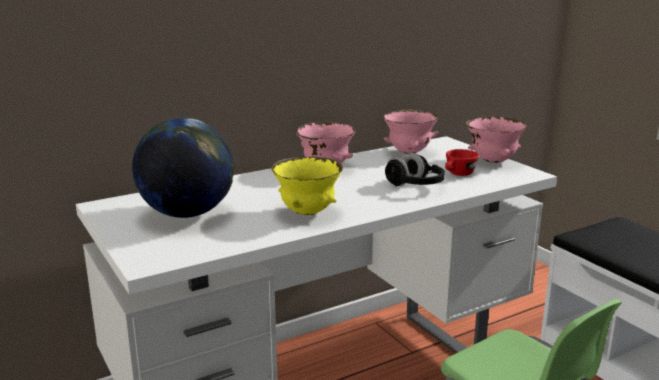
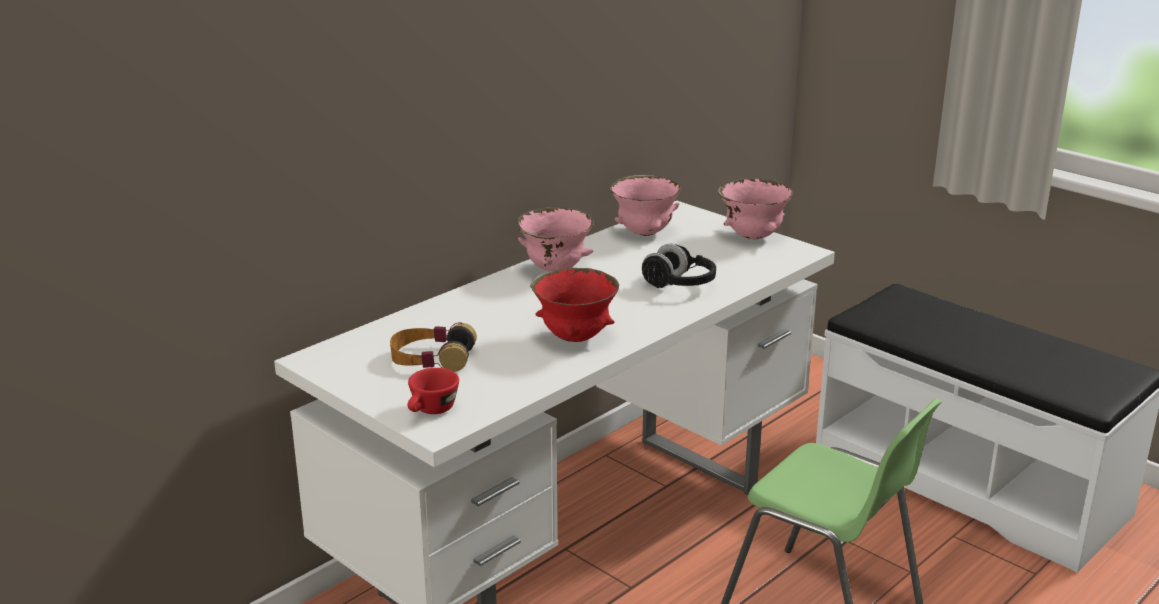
camera: 15 degrees left, 5 degrees up
(187, 214) = (432, 358): globe -> headphones
(307, 212) = (575, 338): yellow bowl -> red bowl
(458, 174) = (721, 261): red cup -> red cup (431, 411)

